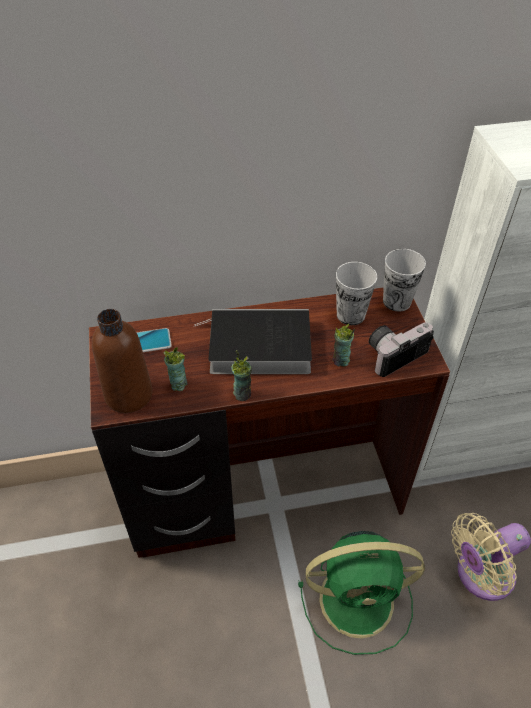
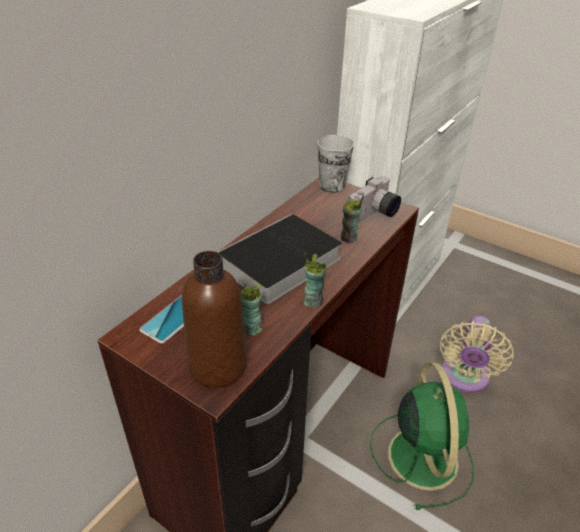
camera: 45 degrees left, 10 degrees down
(350, 315) = (314, 208): cup -> none
(360, 599) = (421, 454): green fan -> green fan turned 45 degrees counterclockwise
(394, 353) = (374, 215): camera -> camera turned 150 degrees counterclockwise

